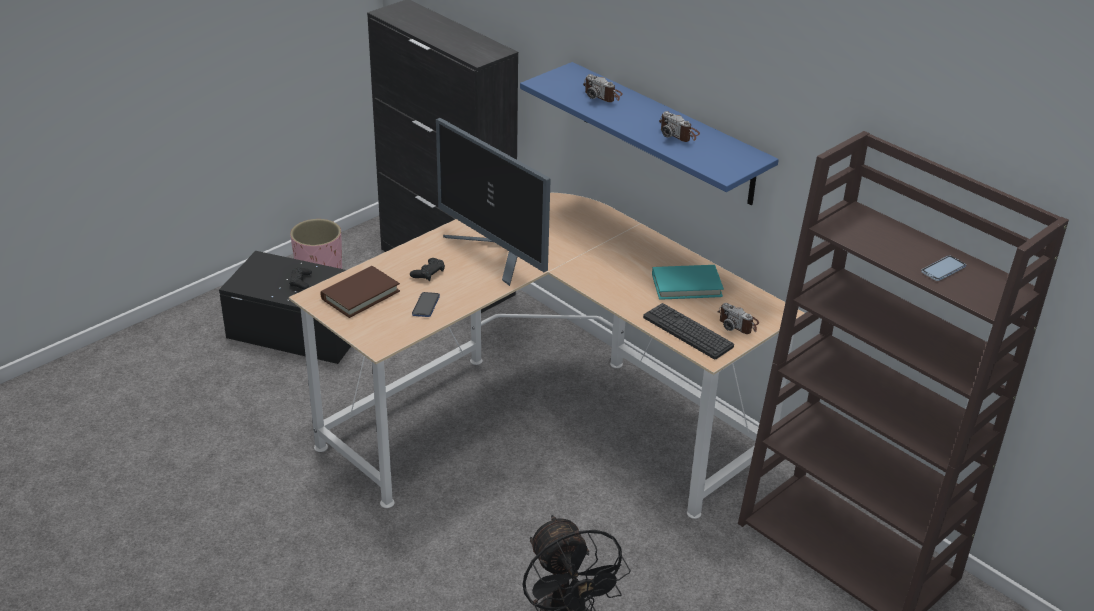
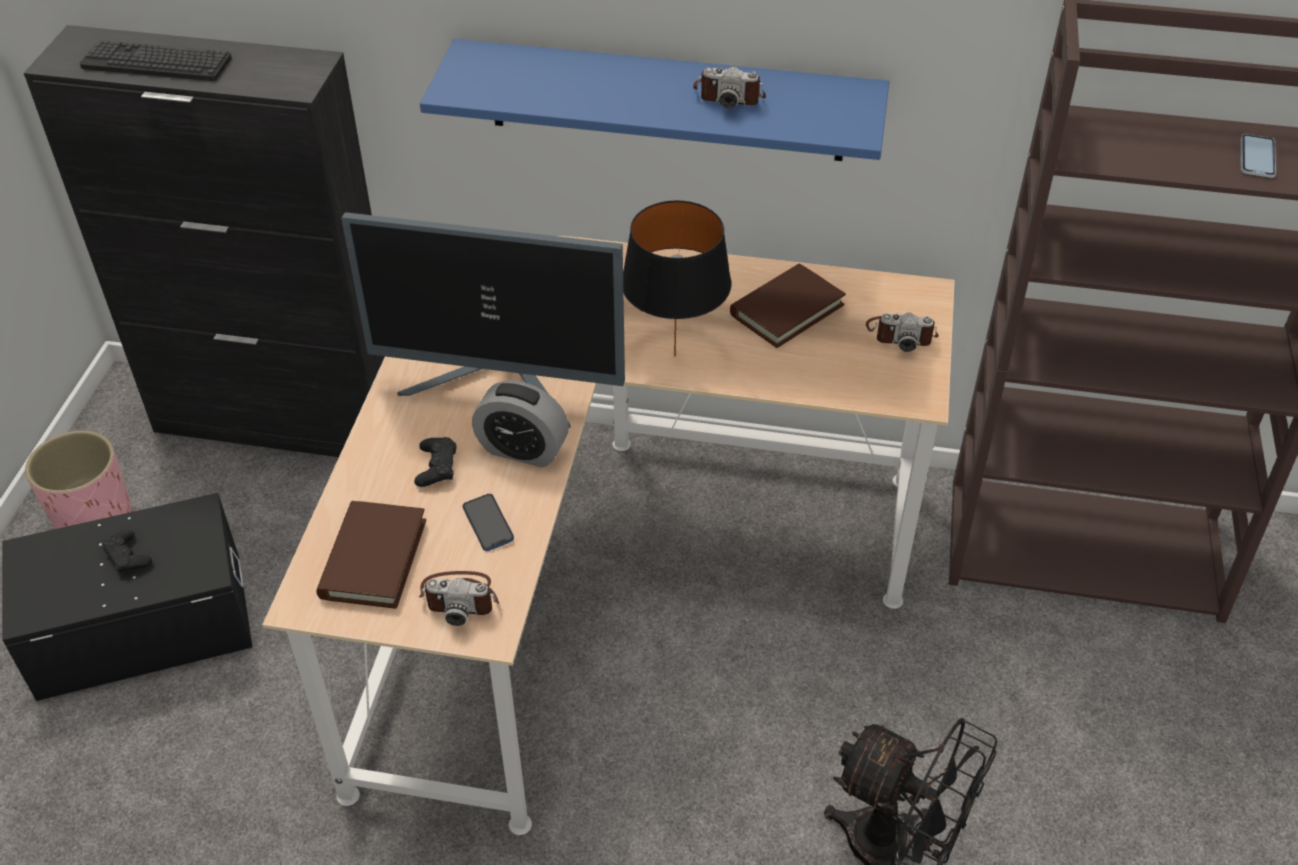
camera: 35 degrees left, 10 degrees up
(476, 284) = (522, 449): none -> alarm clock
(599, 279) = (673, 355): none -> black table lamp
(603, 95) = (560, 76): camera -> camera (460, 597)
(686, 285) = (787, 310): turquoise book -> brown book
(687, 332) = (859, 378): keyboard -> keyboard (156, 63)

